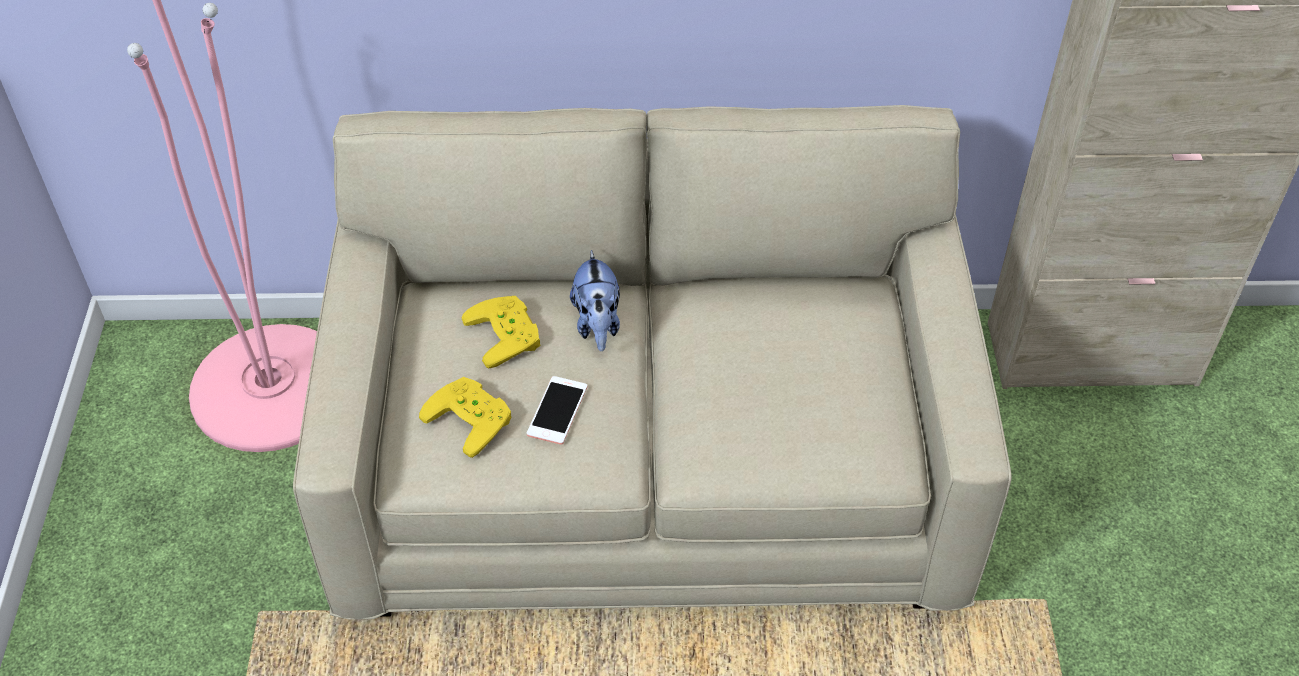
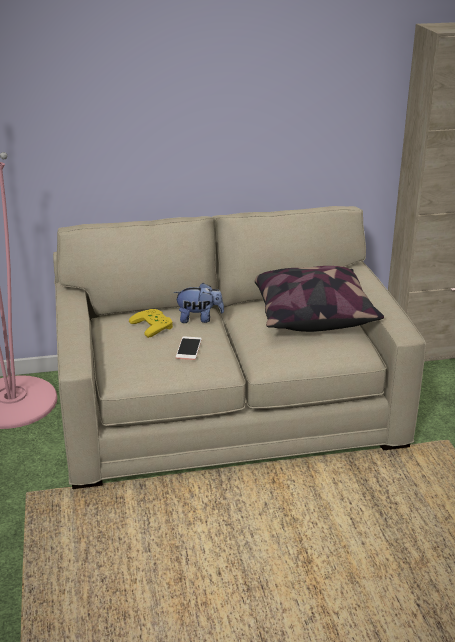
camera: 10 degrees left, 20 degrees down
(473, 417) = (145, 355): yellow game controller -> none
(597, 324) = (199, 319): plush toy -> plush toy turned 75 degrees counterclockwise
(816, 341) = (311, 314): none -> pillow

